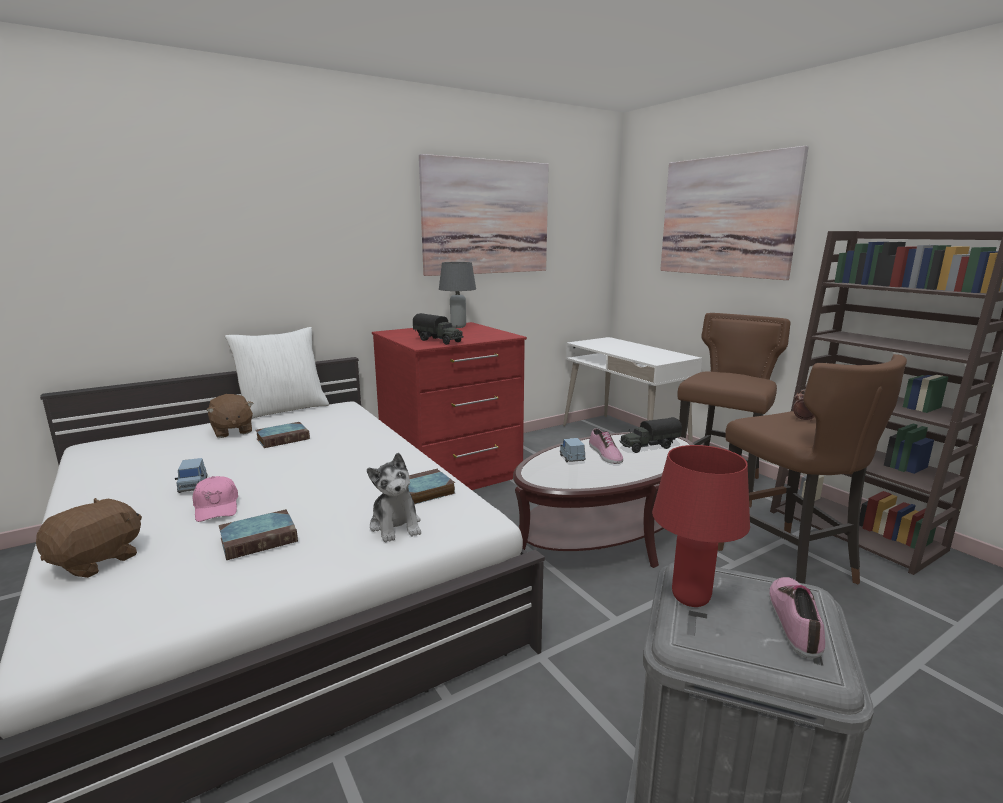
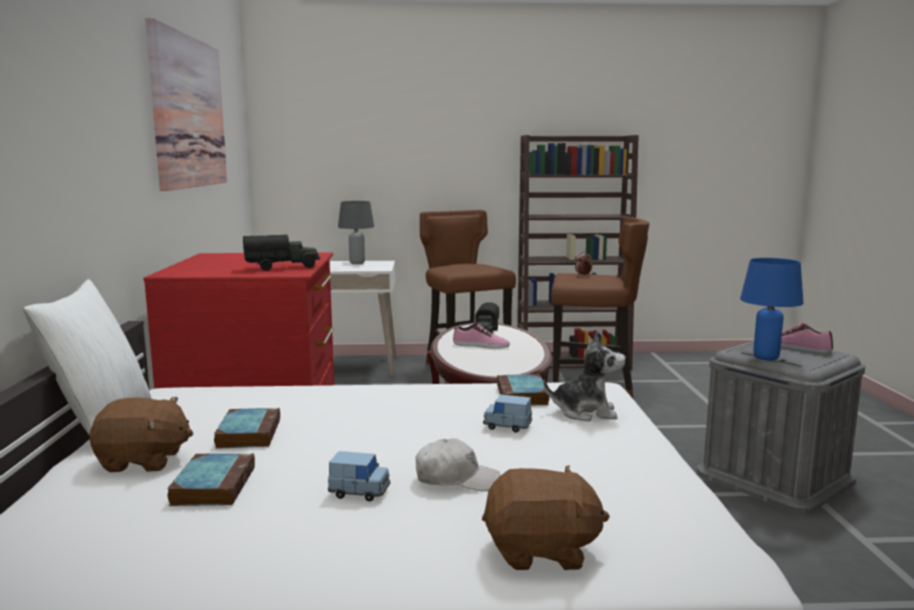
camera: 60 degrees left, 5 degrees down
(98, 561) = (541, 551): brown plush toy -> brown plush toy turned 120 degrees clockwise
(217, 507) = (456, 479): pink cap -> white cap
(260, 539) = (566, 463): book -> book (213, 485)
(458, 327) = (217, 257): grey table lamp -> grey table lamp (356, 263)
(572, 458) = (474, 355): blue toy car -> blue toy car (507, 426)
(689, 598) = (765, 358): red table lamp -> blue table lamp
(726, 216) = (397, 122): picture -> none

